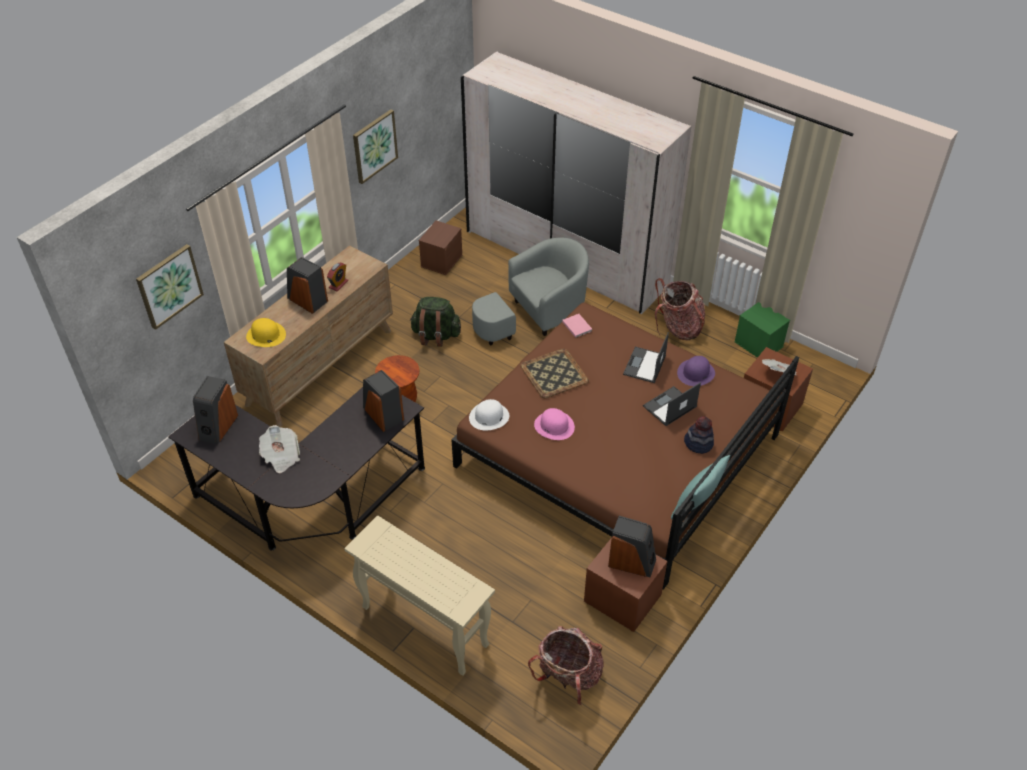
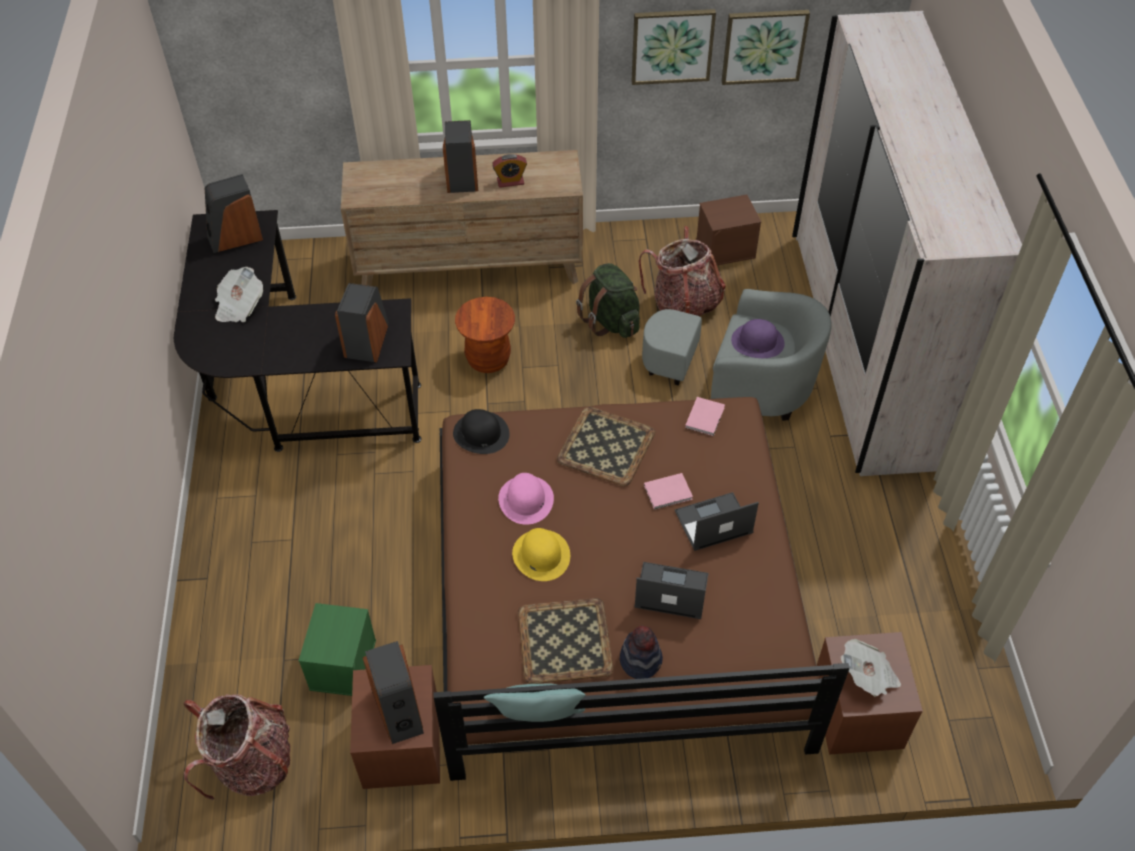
camera: 50 degrees right, 5 degrees up
(169, 286) = (289, 59): picture -> picture (764, 46)
(265, 335) = (382, 183): yellow hat -> yellow hat (541, 555)
(423, 626) = (216, 585): beige console table -> none
(489, 417) = (481, 433): white hat -> black hat
(609, 369) = (669, 493): none -> pink book
(661, 464) = (565, 641): none -> tray
(678, 328) = (880, 528): backpack -> backpack (683, 305)
(696, 373) = (758, 582): purple hat -> purple hat (758, 341)
(758, 344) = (954, 630): green storage box -> green storage box (342, 664)

